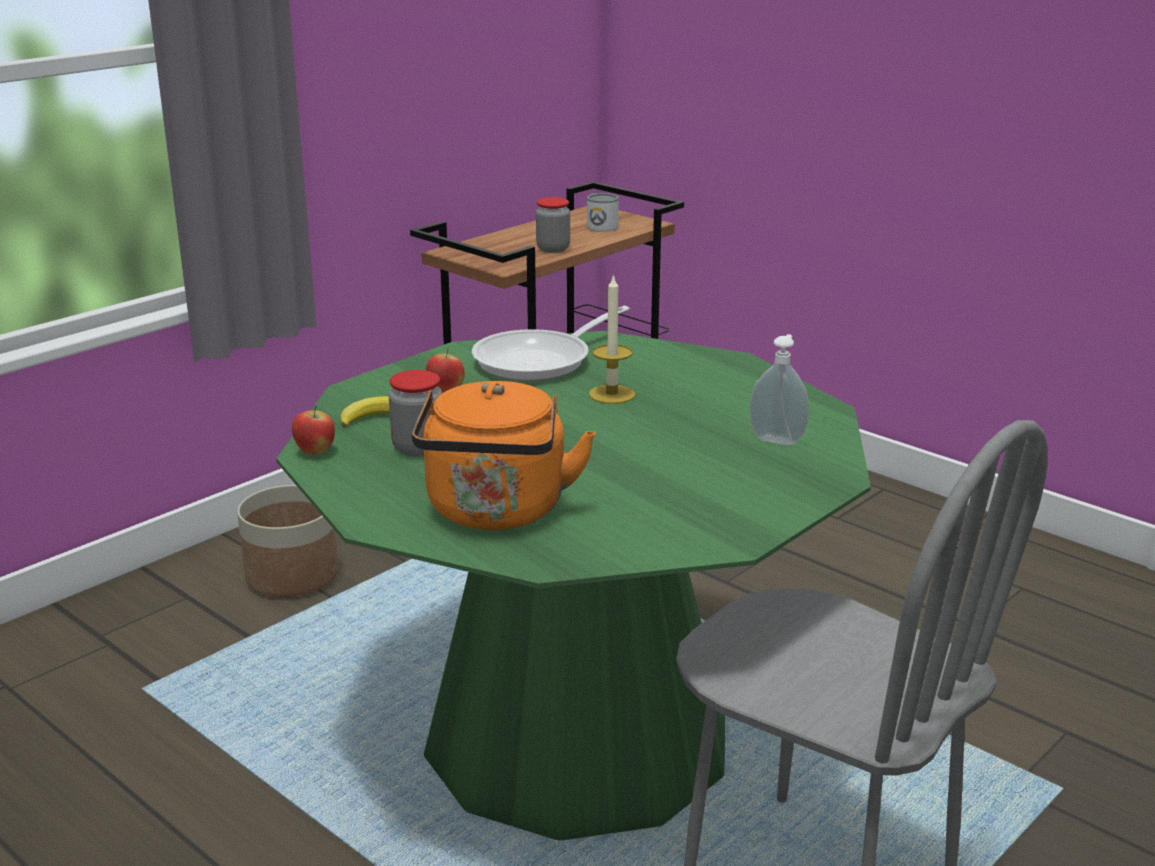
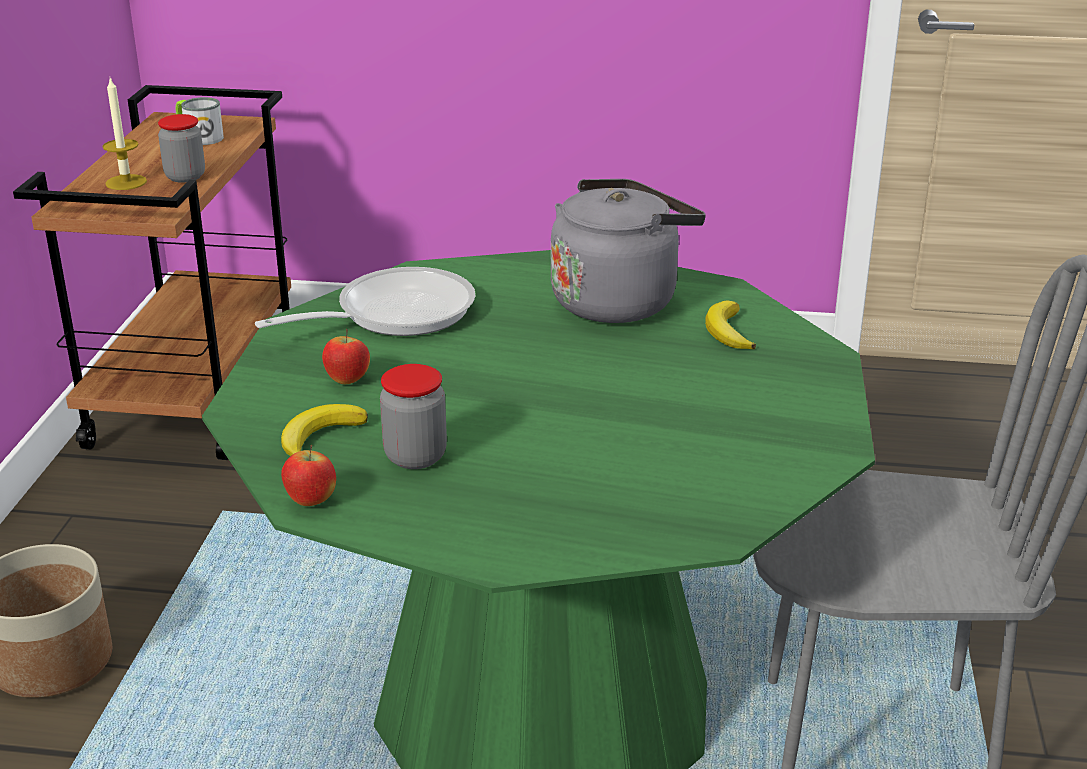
camera: 35 degrees left, 5 degrees up
(496, 513) = (598, 500): orange kettle -> none
(540, 360) = (394, 314): frying pan -> frying pan turned 135 degrees counterclockwise
(612, 394) = (518, 331): candle -> candle (126, 182)
(722, 395) = (619, 300): none -> grey kettle
(778, 439) = (727, 331): soap dispenser -> banana

